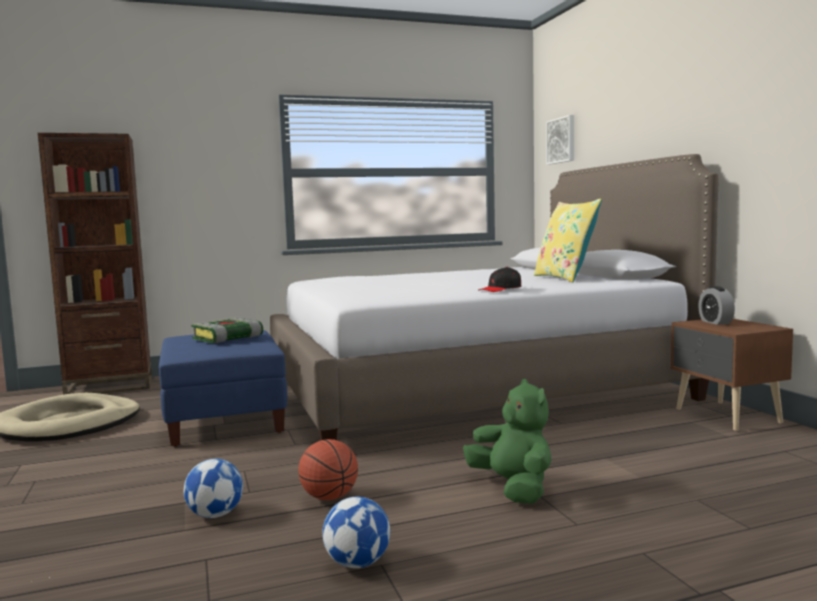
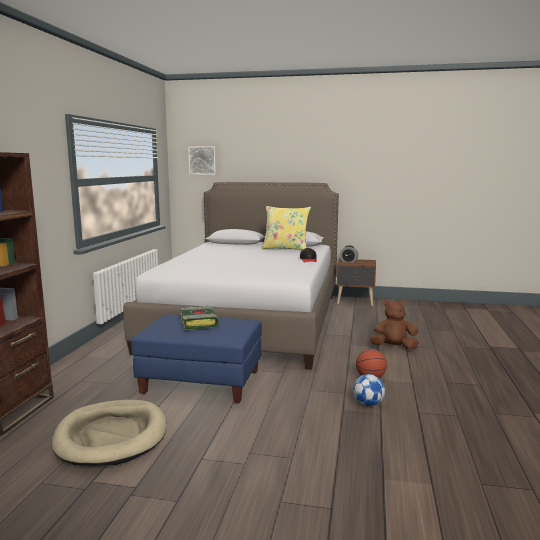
camera: 60 degrees left, 5 degrees up
(357, 563) = (442, 385): football -> none
(513, 488) = (393, 347): green plush toy -> brown plush toy

